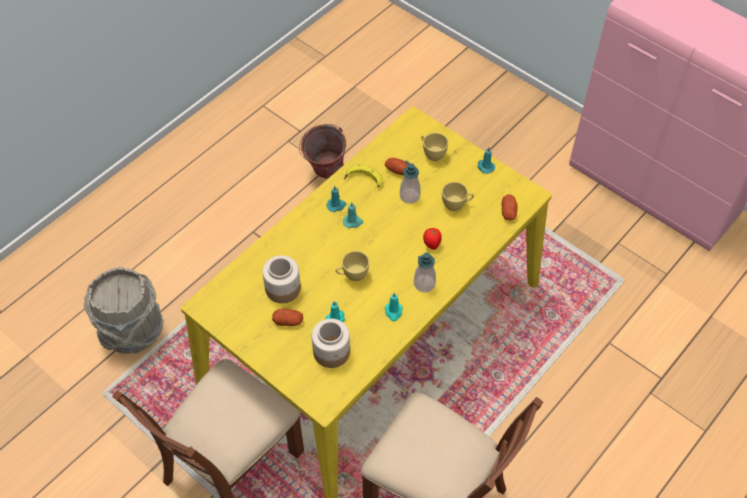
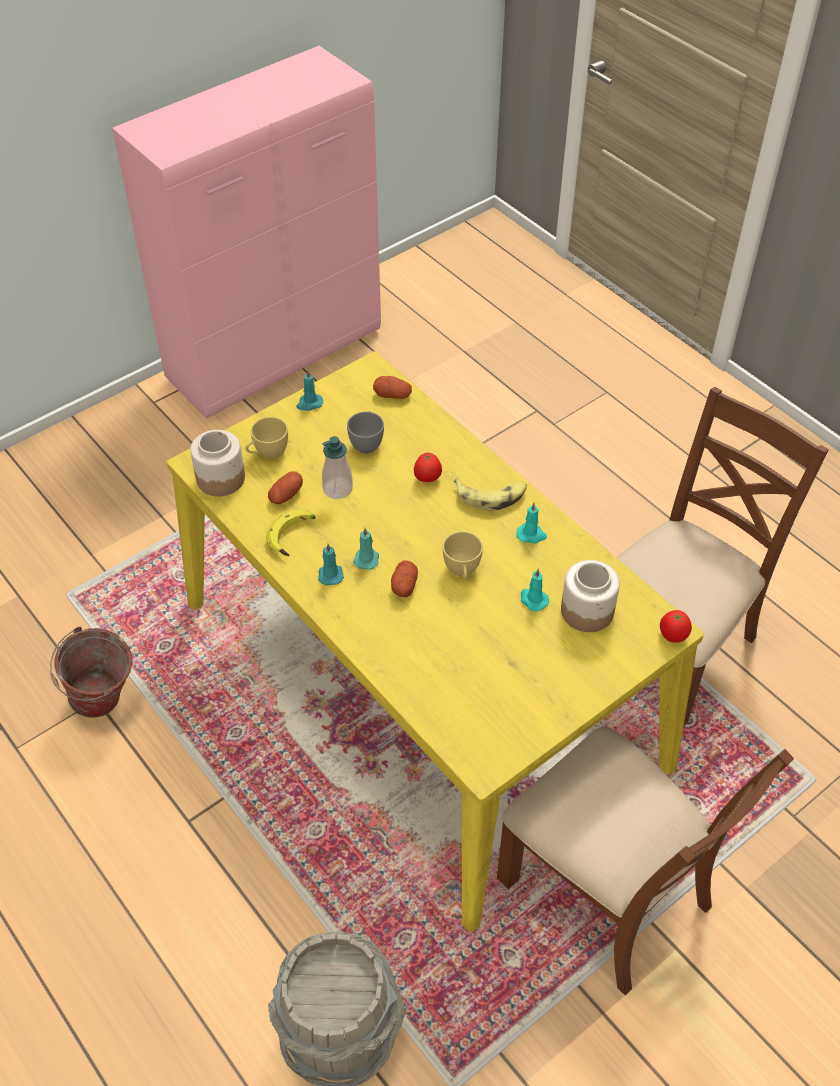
camera: 80 degrees left, 5 degrees down
(283, 288) = (470, 656): jar -> jar (221, 478)
(288, 321) = (529, 656): potato -> potato (404, 585)
(318, 406) = (672, 636): none -> tomato
(424, 284) = (491, 496): soap dispenser -> banana
(456, 205) = (367, 443): yellow cup -> grey cup

